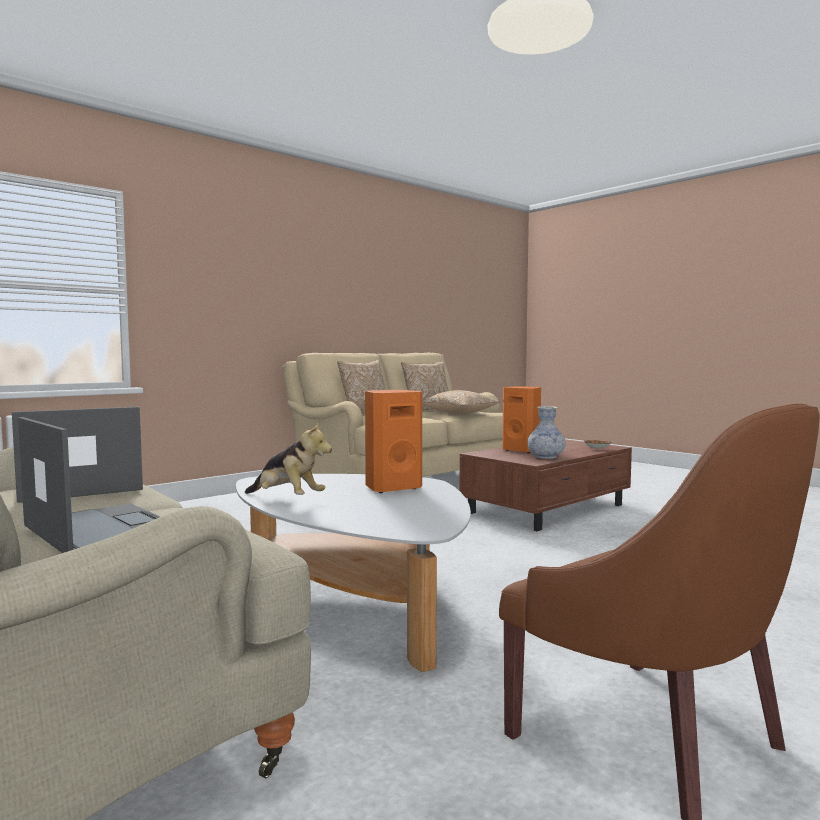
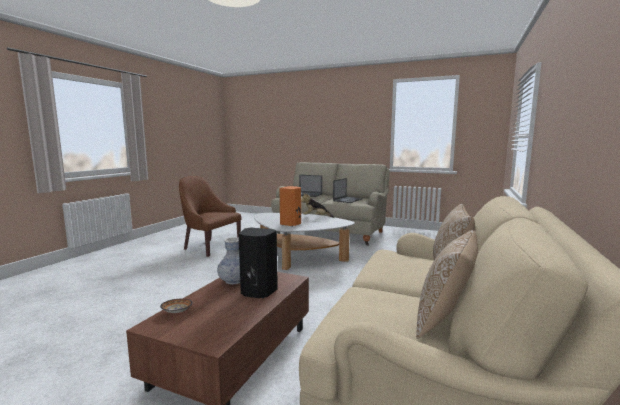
camera: 155 degrees right, 5 degrees up
(461, 413) = (364, 305): pillow -> none
(522, 450) = (258, 292): orange speaker -> black speaker

